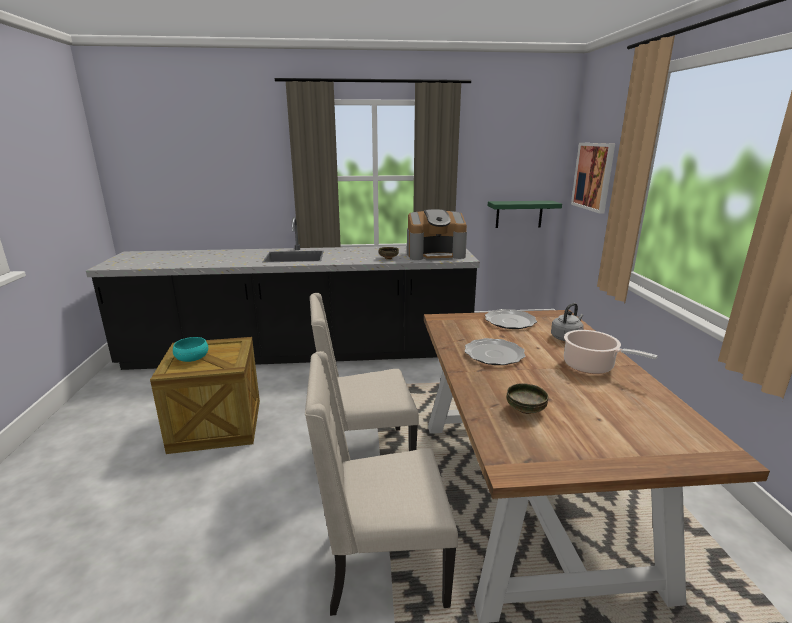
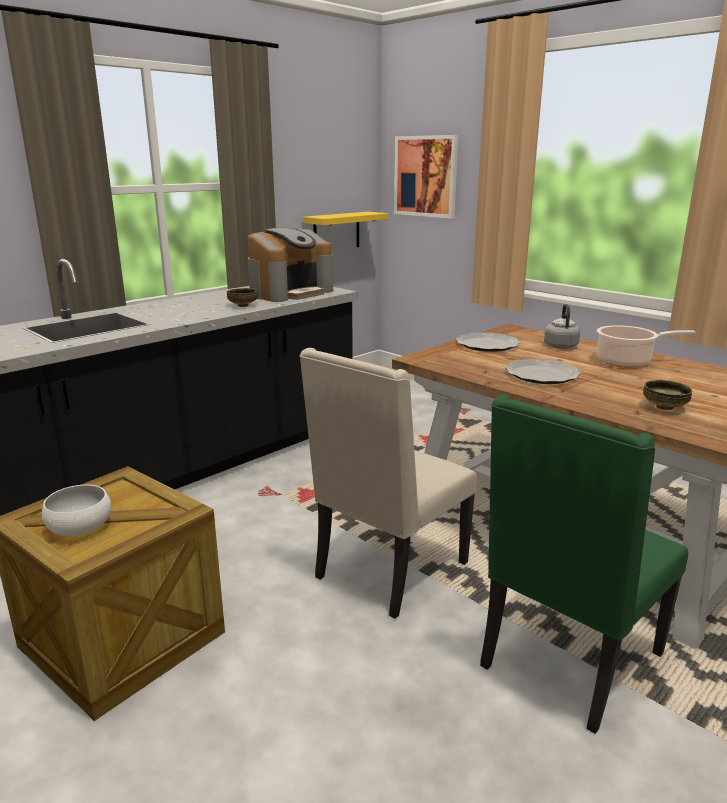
camera: 40 degrees left, 0 degrees up
(192, 357) = (80, 526): turquoise bowl -> white bowl
(381, 567) = (567, 661): beige chair -> green chair
(519, 214) = (336, 232): green shelf -> yellow shelf

